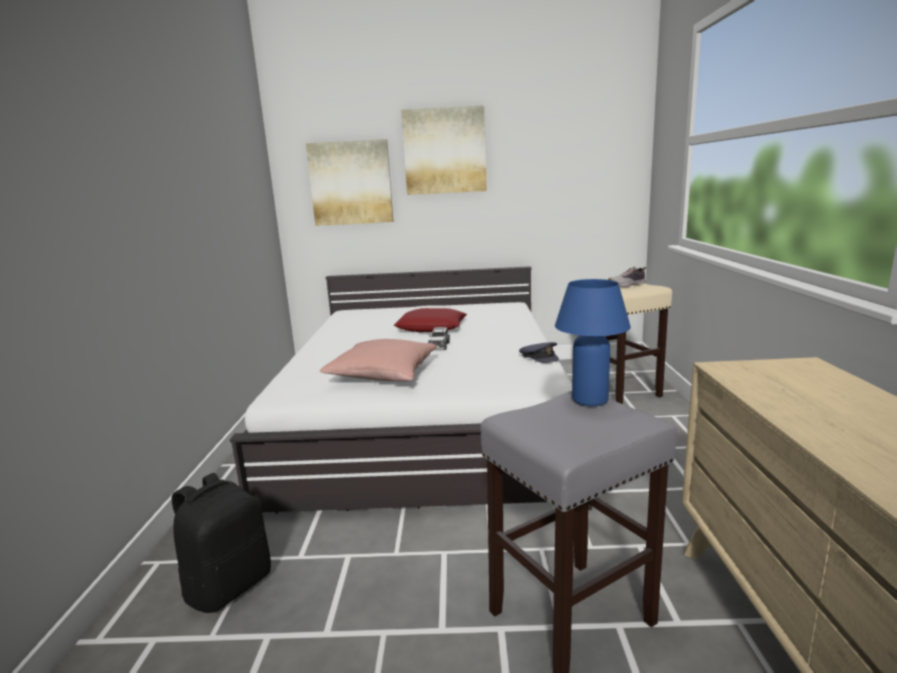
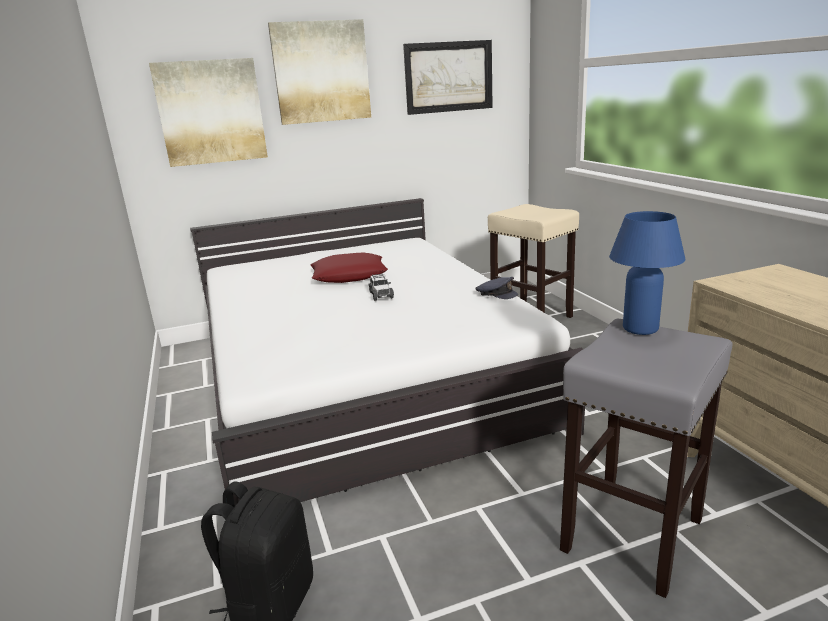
camera: 20 degrees left, 5 degrees up
(383, 375) = (352, 335): pink pillow -> none
(565, 156) = (448, 77): none -> picture
(627, 285) = (534, 210): shoe -> none

